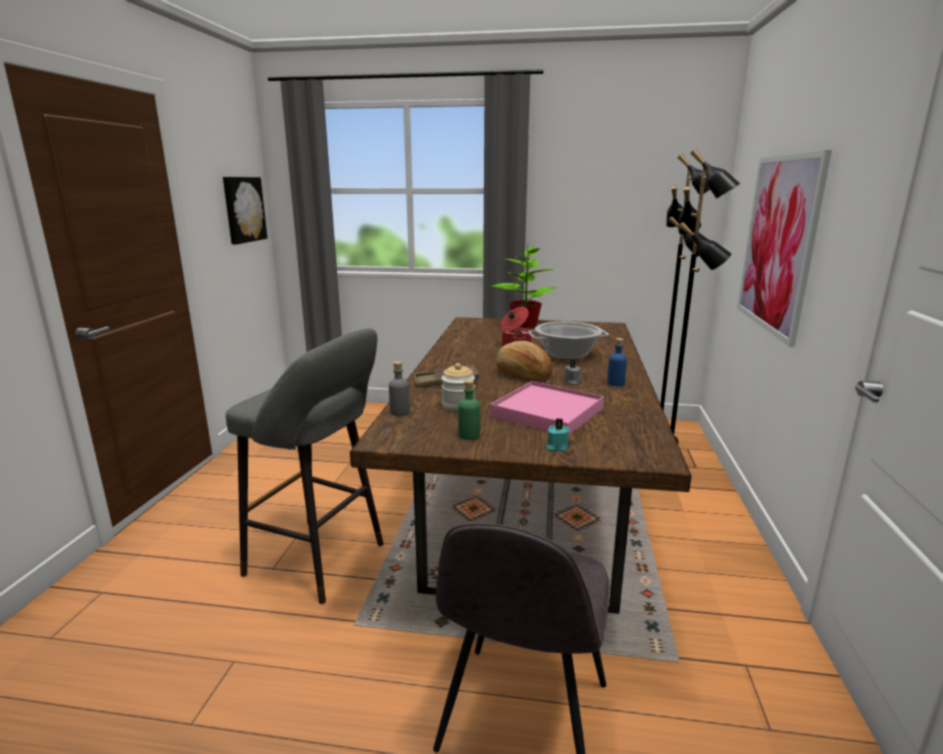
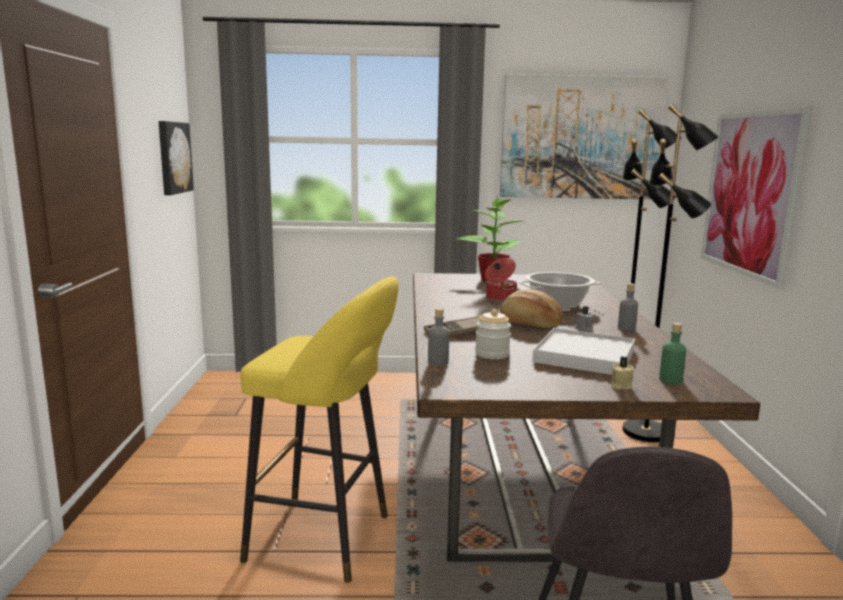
camera: 10 degrees left, 5 degrees down
(322, 561) = (327, 539): grey stool -> yellow stool
(469, 435) = (527, 380): green bottle -> green bottle (670, 380)
(547, 412) = (584, 356): pink tray -> white tray
(556, 447) = (620, 386): turquoise candle -> beige candle
(615, 383) = (626, 328): blue bottle -> grey bottle
(629, 184) = (580, 138): none -> picture

